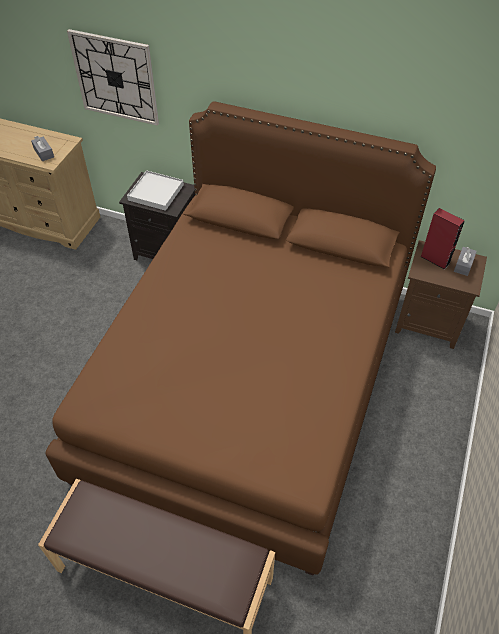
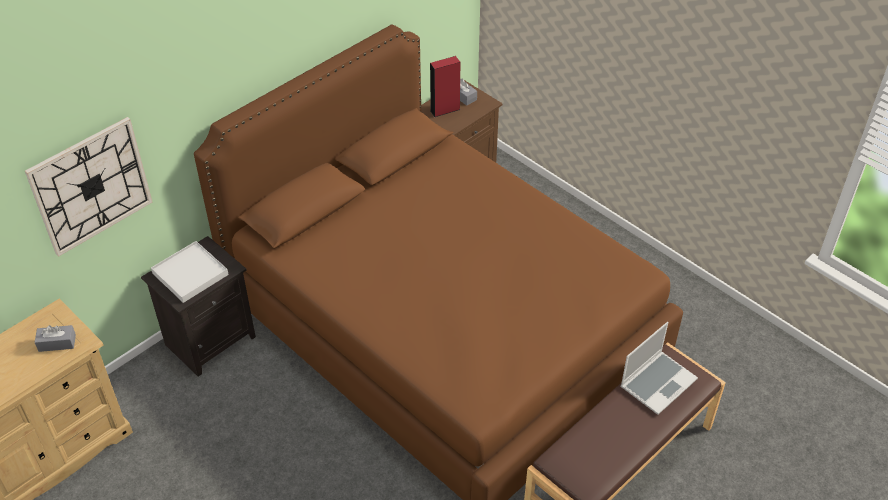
camera: 65 degrees left, 5 degrees down
(212, 557) = (658, 382): none -> laptop

